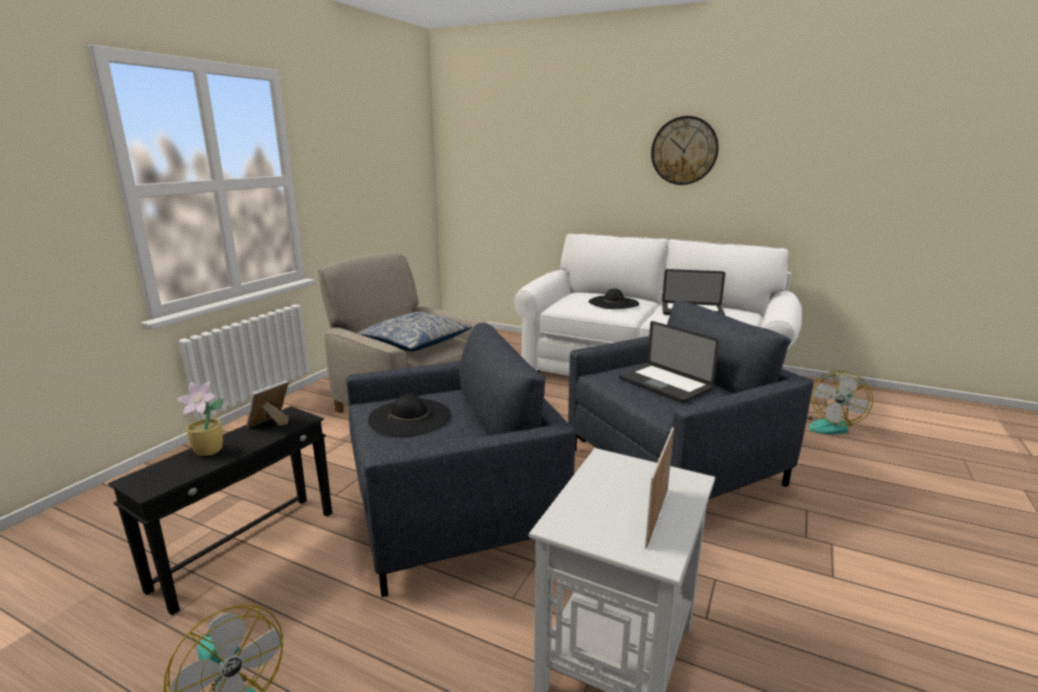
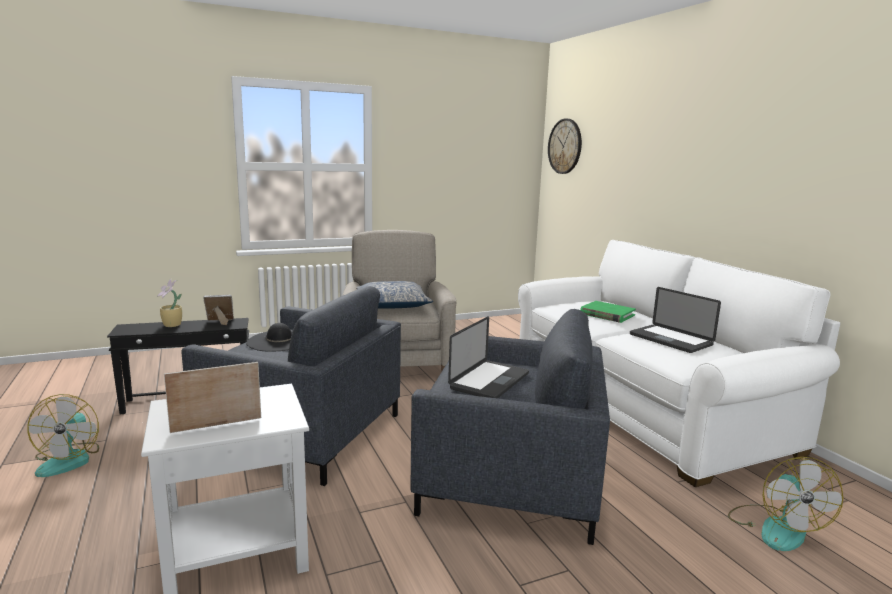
camera: 40 degrees right, 5 degrees down
(613, 303) = (607, 314): black hat -> green book
(664, 384) = (489, 381): laptop -> laptop turned 150 degrees counterclockwise
(684, 151) = (735, 157): wall clock -> wall clock (565, 146)
(830, 425) = (776, 527): fan -> fan turned 75 degrees counterclockwise

